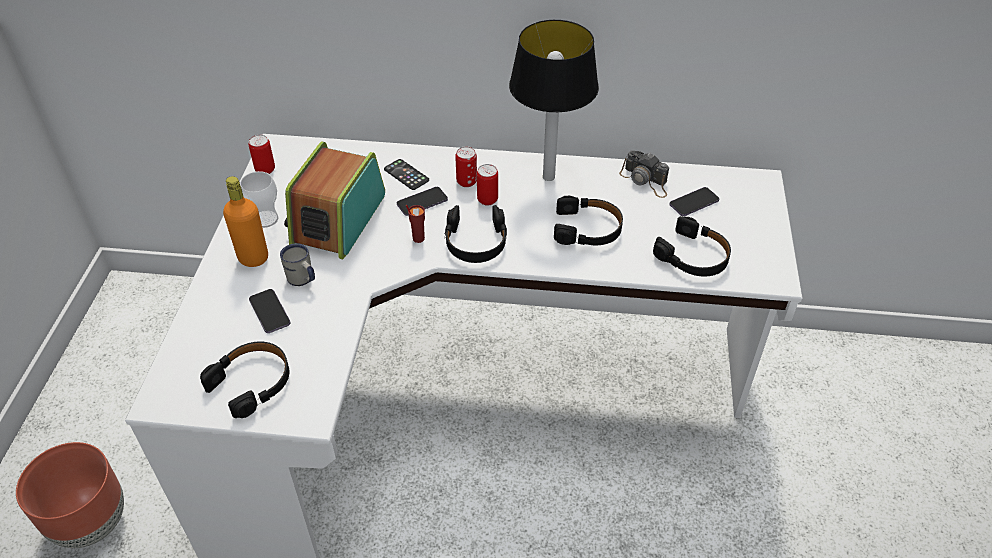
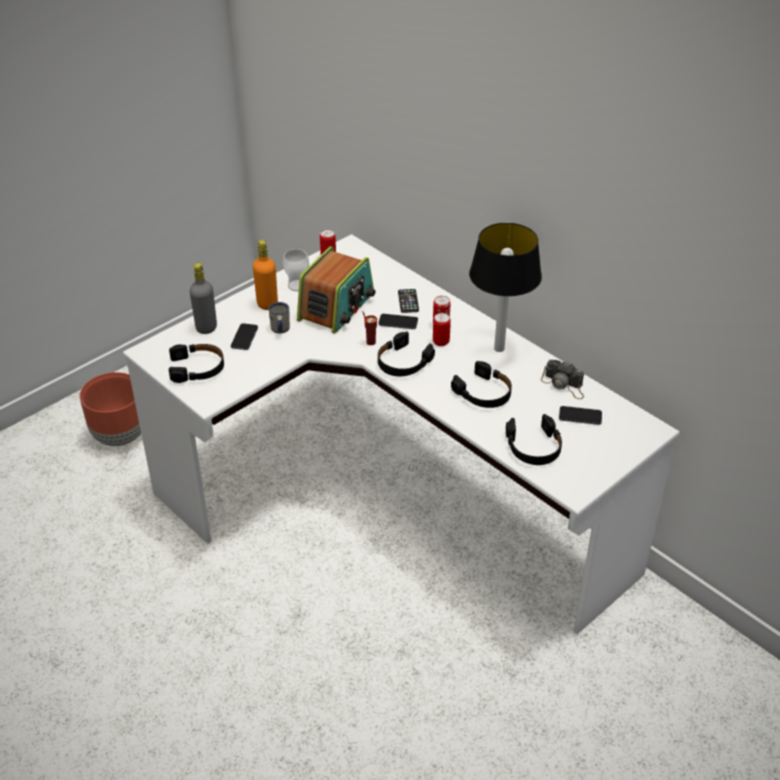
camera: 40 degrees right, 5 degrees down
(208, 326) = (206, 328): none -> grey bottle
(337, 220) = (337, 307): radio -> radio turned 150 degrees clockwise
(645, 181) = (564, 385): camera -> camera turned 45 degrees counterclockwise

